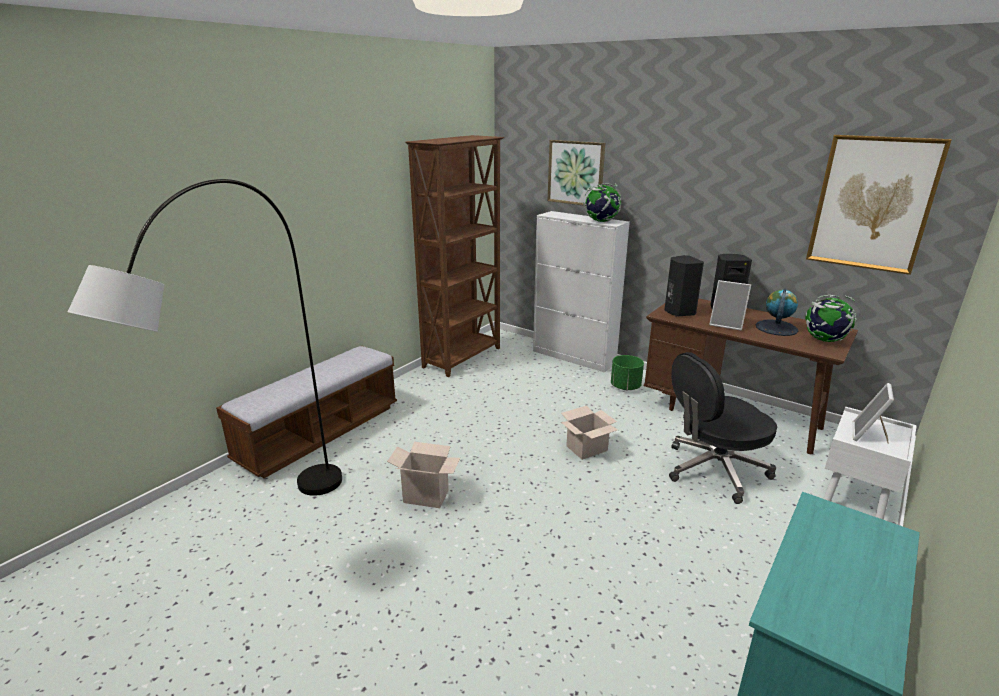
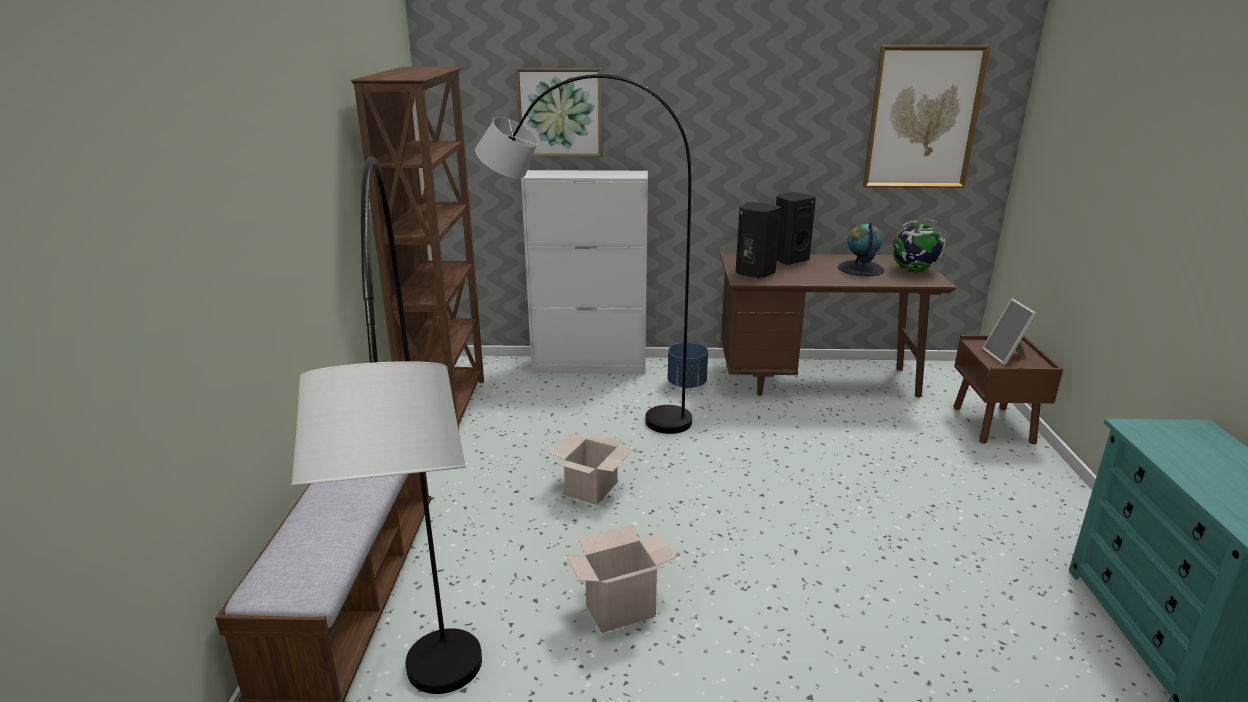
camera: 35 degrees left, 0 degrees up
(539, 382) = (585, 409): none -> grey floor lamp
(586, 449) = (730, 470): cardboard box -> cardboard box (591, 489)
(601, 221) = (617, 175): globe -> none
(625, 387) = (686, 384): green planter -> blue planter
(713, 470) = (867, 444): black office chair -> none
(727, 324) = (816, 275): picture frame -> none
(855, 498) = (993, 425): white nightstand -> brown nightstand

